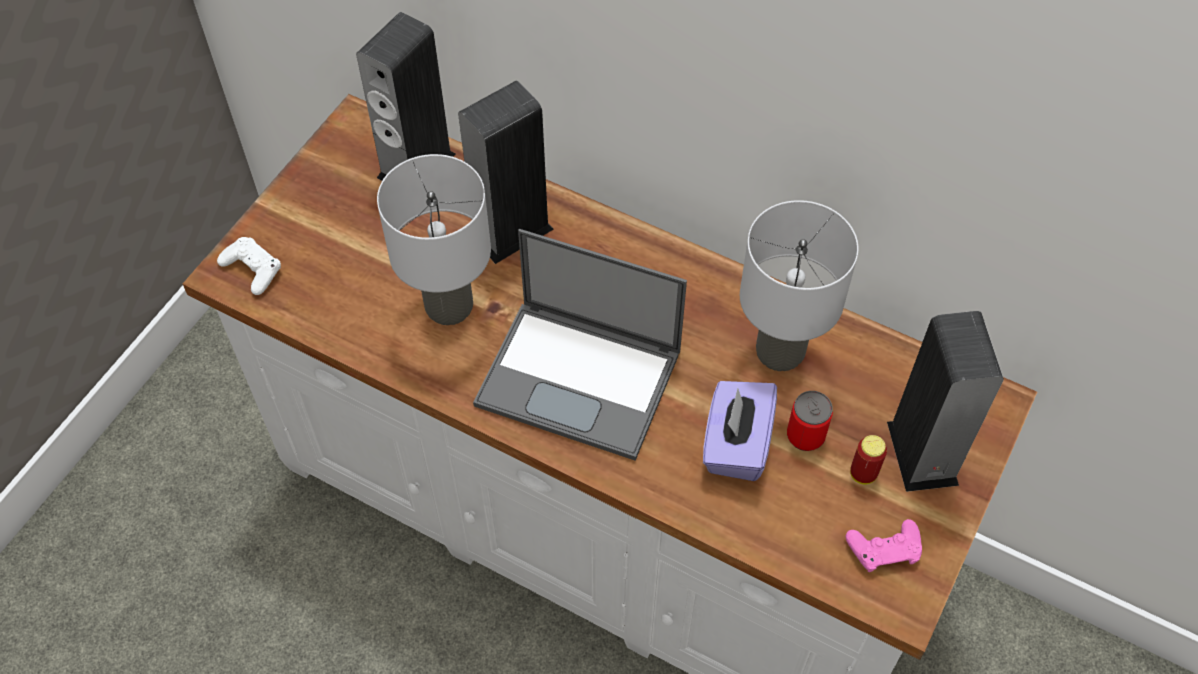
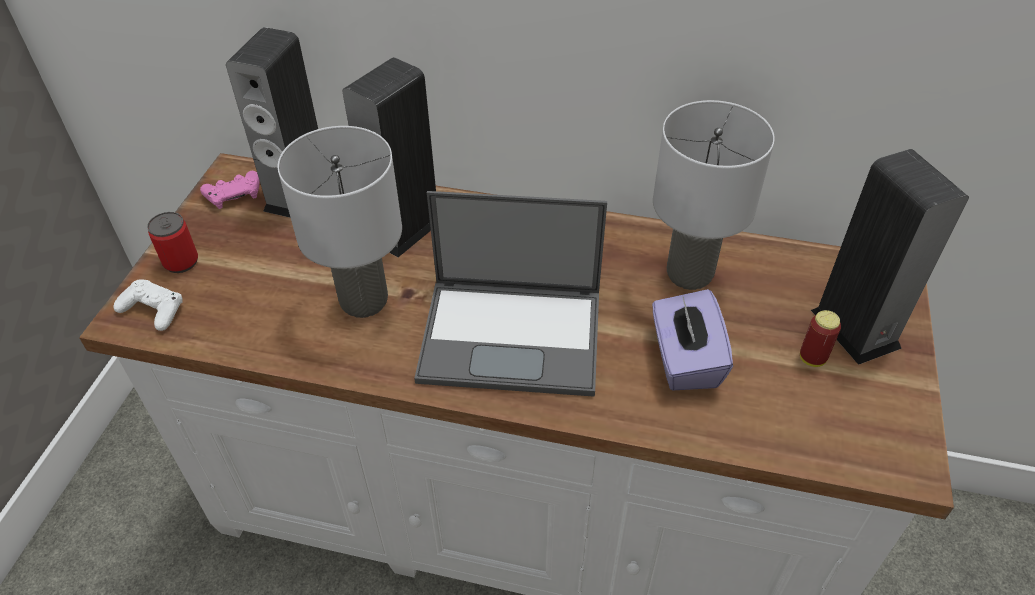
camera: 15 degrees left, 10 degrees down
(805, 436) = (744, 338): can -> can (181, 262)
(884, 549) = (866, 420): pink game controller -> pink game controller (234, 194)

